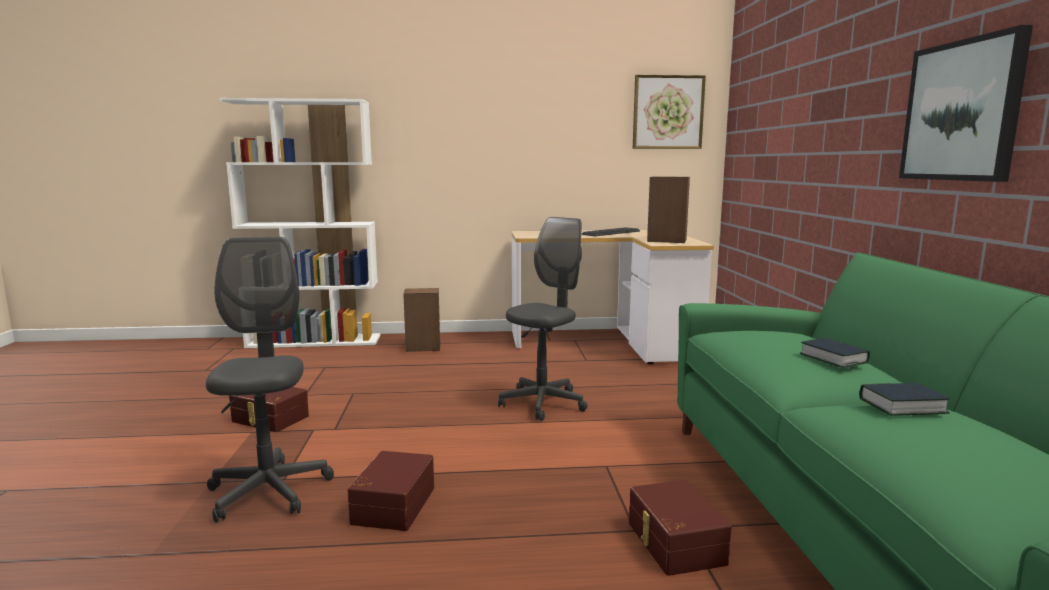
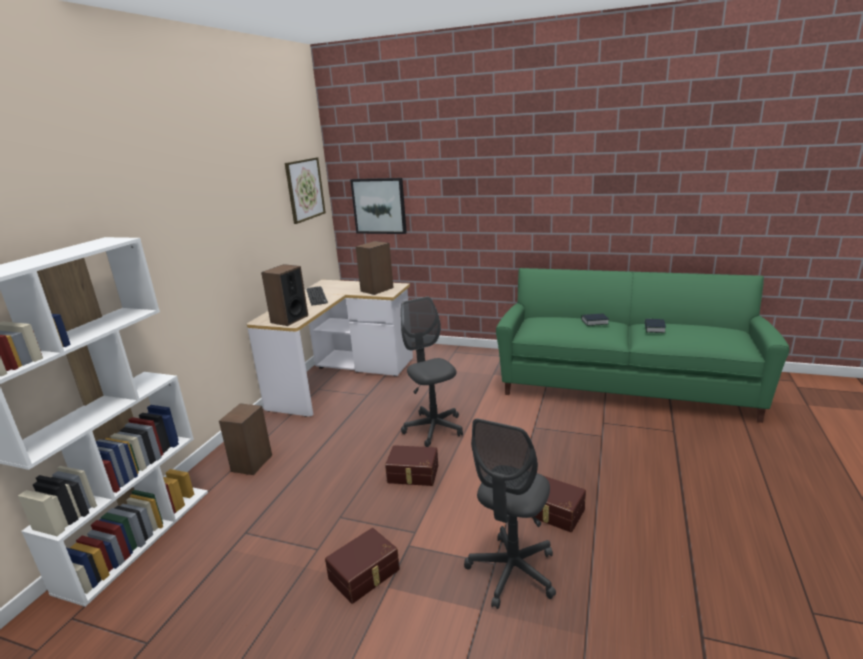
camera: 65 degrees left, 10 degrees up
(269, 491) = (512, 572): grey office chair -> grey office chair turned 75 degrees counterclockwise
(536, 235) = (289, 319): none -> speaker
(673, 543) = (615, 429): brown storage box -> brown storage box (413, 474)
(962, 111) = (570, 198): picture -> picture (379, 206)

